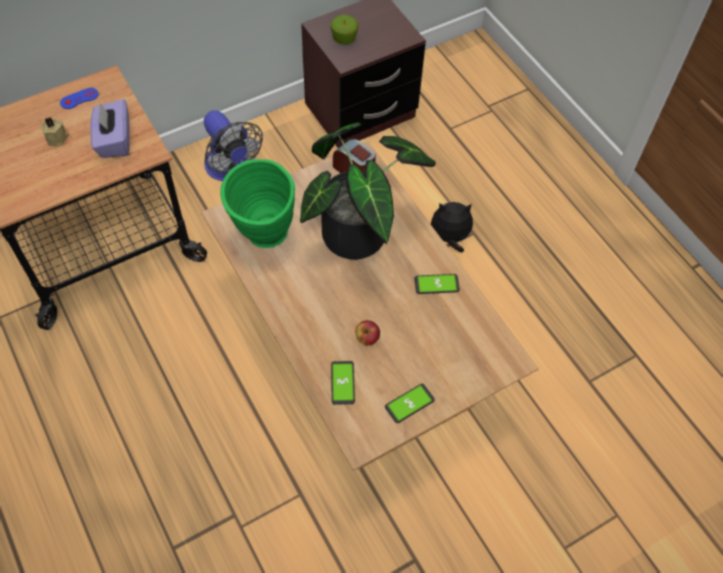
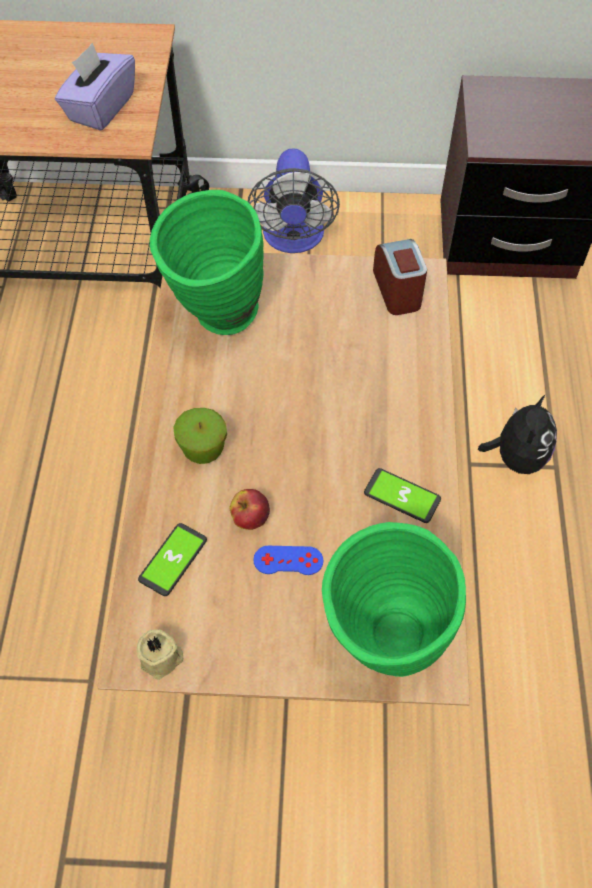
camera: 35 degrees right, 0 degrees up
(57, 138) = (41, 78): beige candle -> beige candle (162, 659)
(79, 98) = (101, 44): blue game controller -> blue game controller (288, 560)
(344, 39) = (505, 116): apple -> apple (203, 448)
(362, 235) = (347, 376): potted plant -> none
(409, 403) = (240, 642): phone -> none
(449, 238) = (516, 457): plush toy -> plush toy turned 75 degrees clockwise
(480, 366) = (381, 648): none -> green vase

